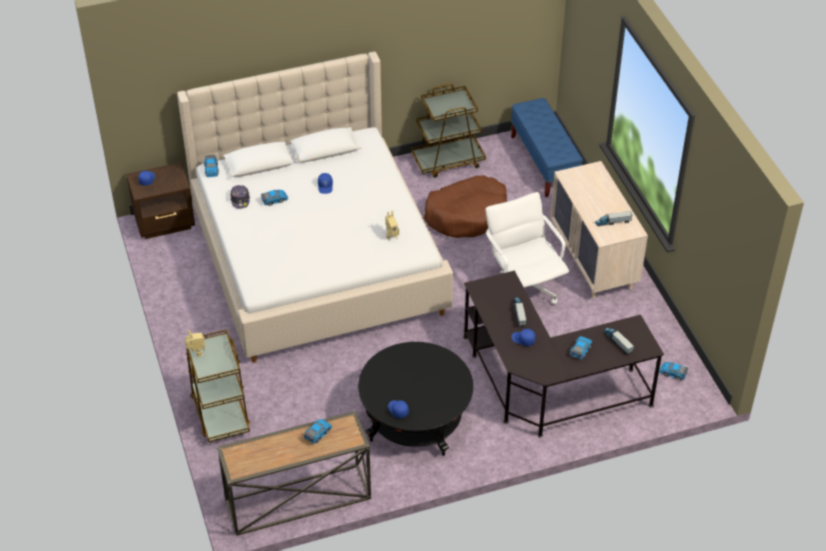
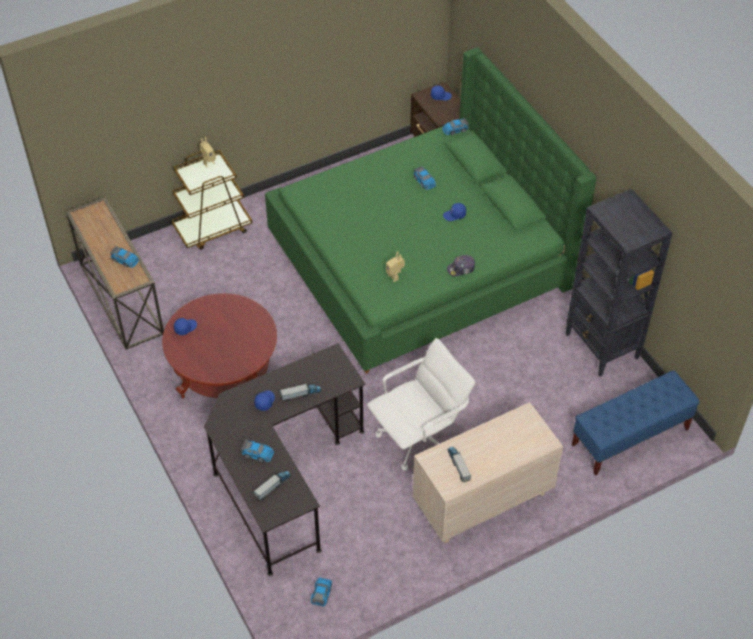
camera: 80 degrees right, 5 degrees up
(240, 199) = (418, 157): cap -> cap (461, 269)
(317, 258) = (422, 261): beige bed -> green bed
(415, 419) = (224, 369): black coffee table -> red coffee table
(448, 161) = (602, 347): brown cart -> black bookcase
(467, 215) = (520, 374): brown dog bed -> none

